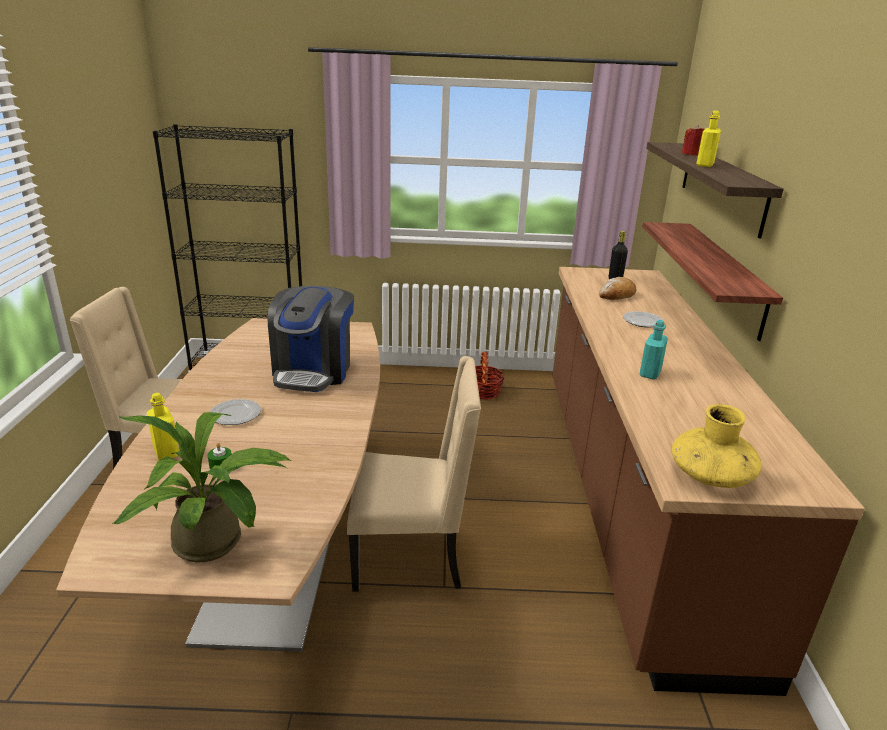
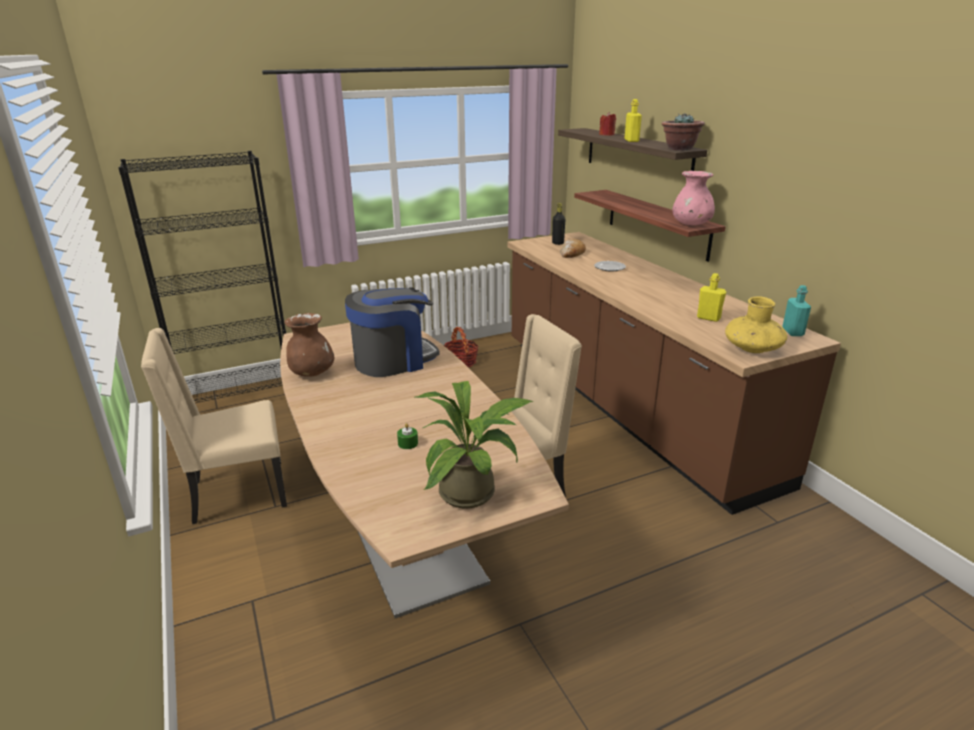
camera: 25 degrees left, 0 degrees up
(166, 452) = (349, 448): yellow bottle -> yellow bottle (708, 318)
(228, 364) = (312, 373): none -> brown vase
(236, 414) = (371, 407): plate -> none
(313, 371) = (393, 360): coffee machine -> coffee machine turned 105 degrees counterclockwise
(650, 373) = (652, 299): turquoise bottle -> turquoise bottle (792, 332)
(734, 286) = (691, 224): none -> pink vase
(744, 182) = (679, 149): none -> potted plant

